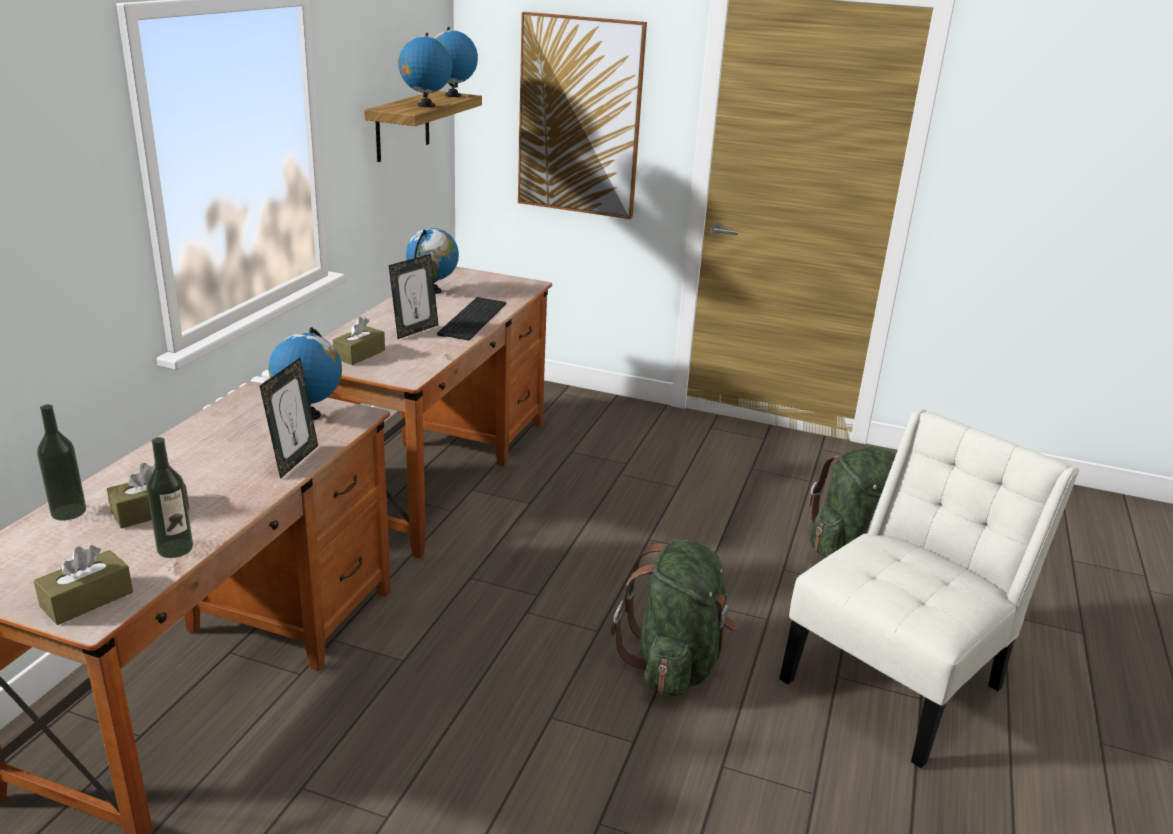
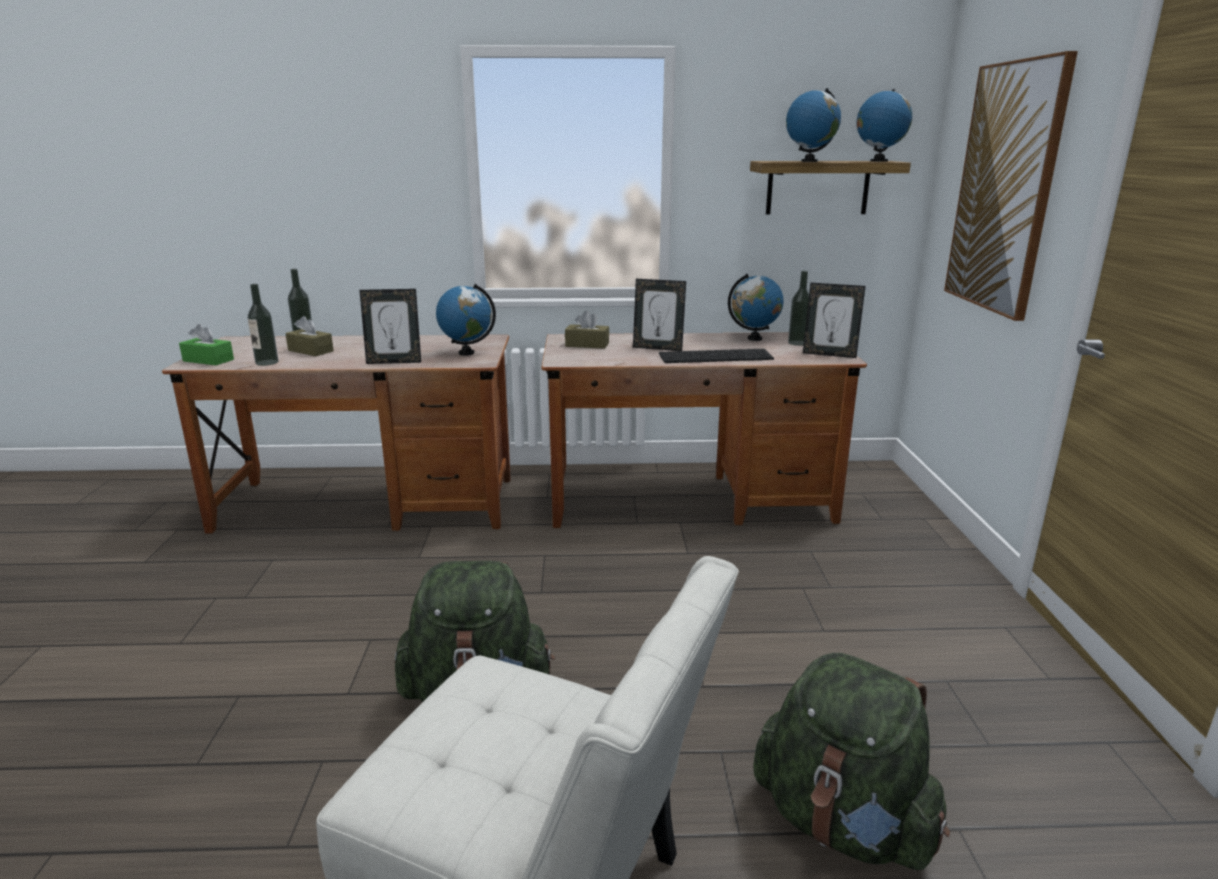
camera: 70 degrees right, 5 degrees down
(87, 599) = (208, 360): brown tissue box -> green tissue box
(468, 282) = (798, 343): none -> bottle
(514, 284) = (829, 354): none -> picture frame

